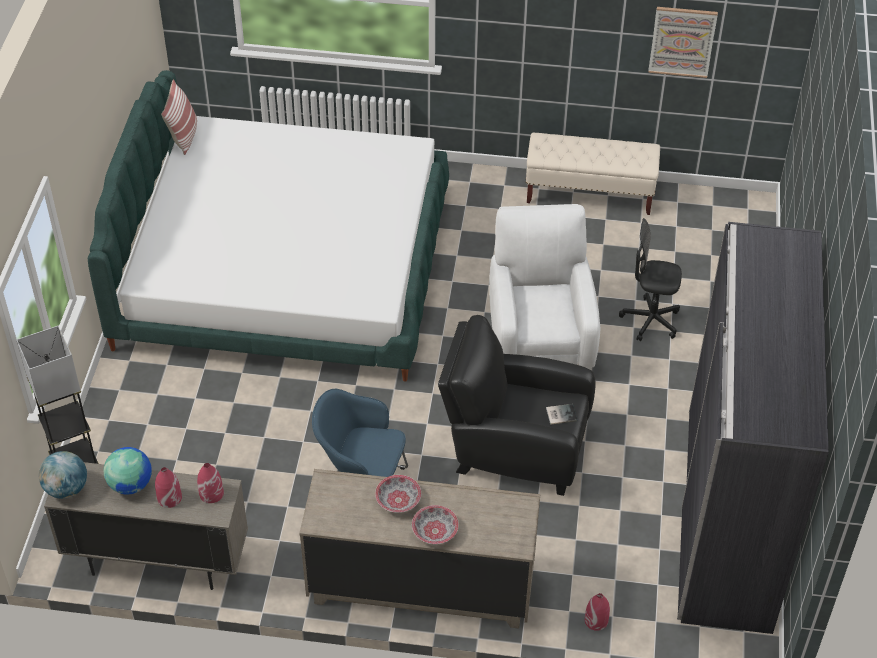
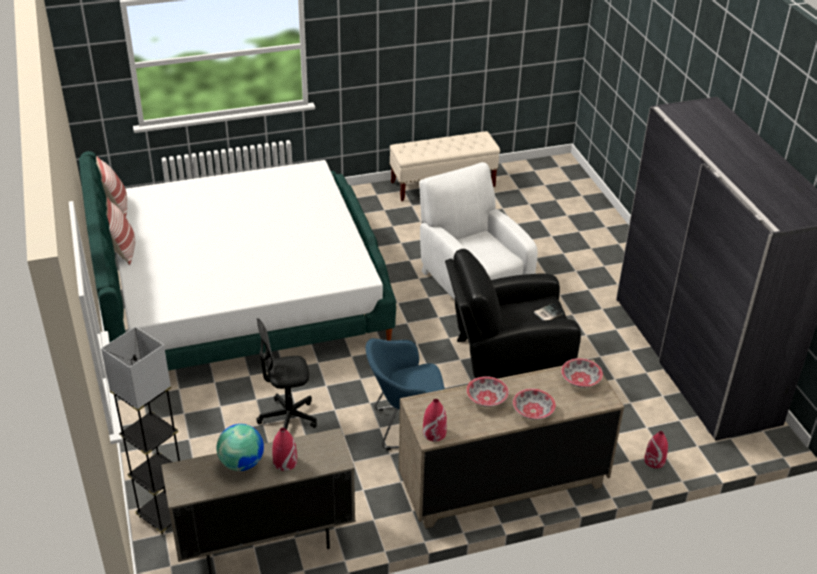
camera: 25 degrees left, 10 degrees down
(66, 488) = (182, 486): globe -> none
(162, 197) = (124, 250): none -> pillow
(211, 493) = (321, 446): red vase -> red vase (434, 433)
(509, 514) = (581, 380): none -> bowl
(650, 320) = (544, 250): black office chair -> black office chair (288, 418)
(682, 41) = (498, 36): picture -> none

